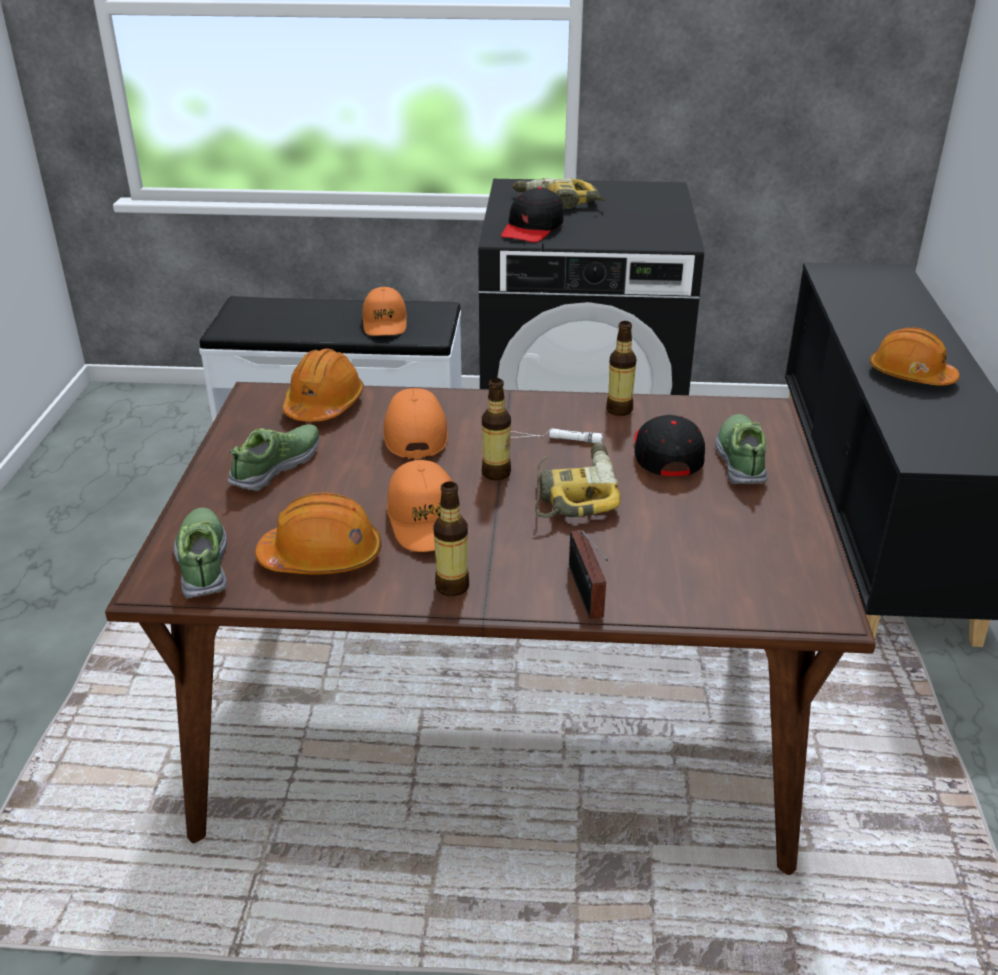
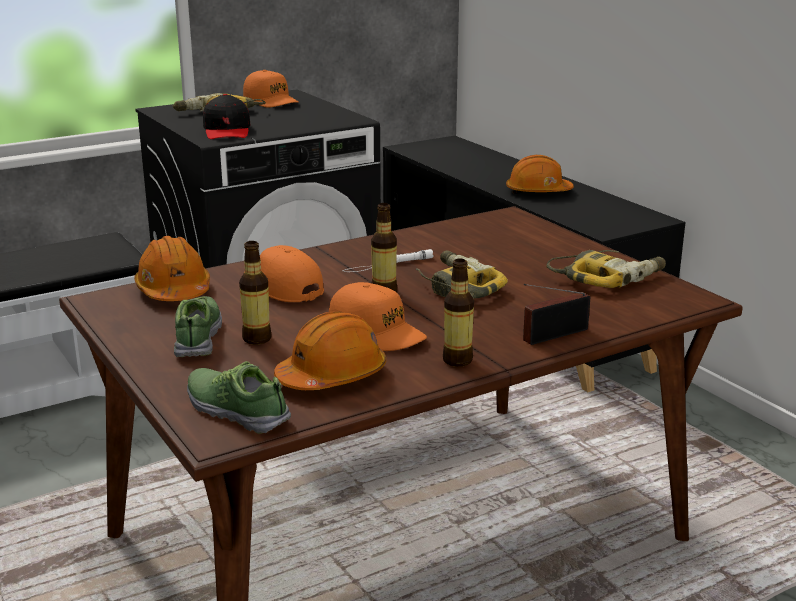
camera: 35 degrees left, 10 degrees down
(385, 323) = (70, 259): orange cap -> orange cap (271, 101)
(585, 594) = (551, 335): radio -> radio turned 105 degrees clockwise
(619, 410) = (414, 237): bottle -> bottle (257, 339)
(665, 454) = (483, 252): black cap -> none
(741, 459) = (535, 242): shoe -> none
(758, 538) = (607, 277): none -> power drill

